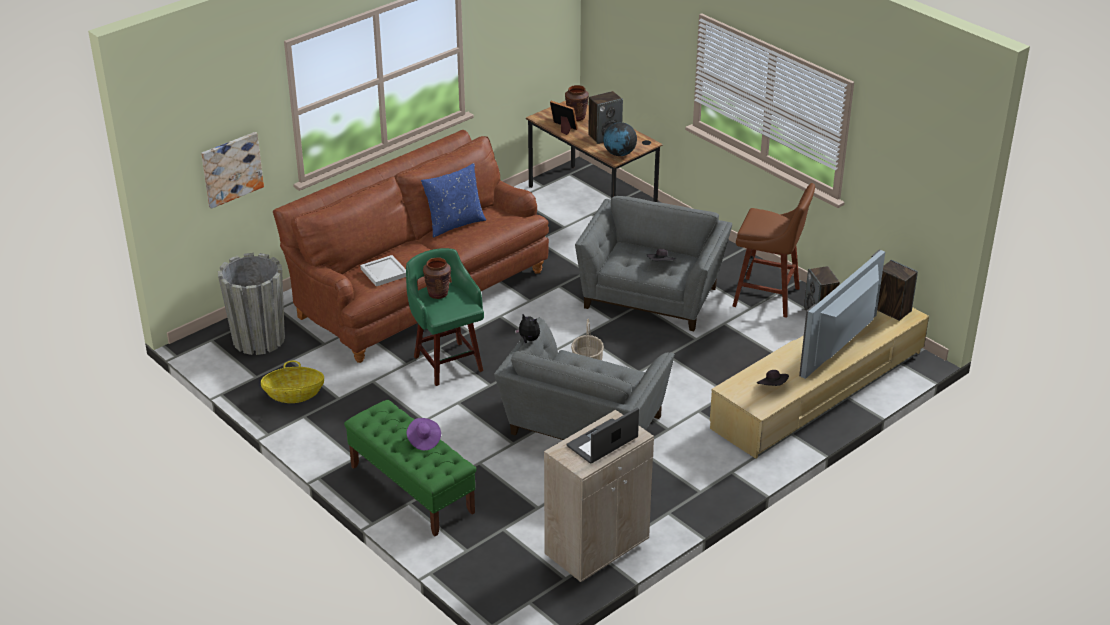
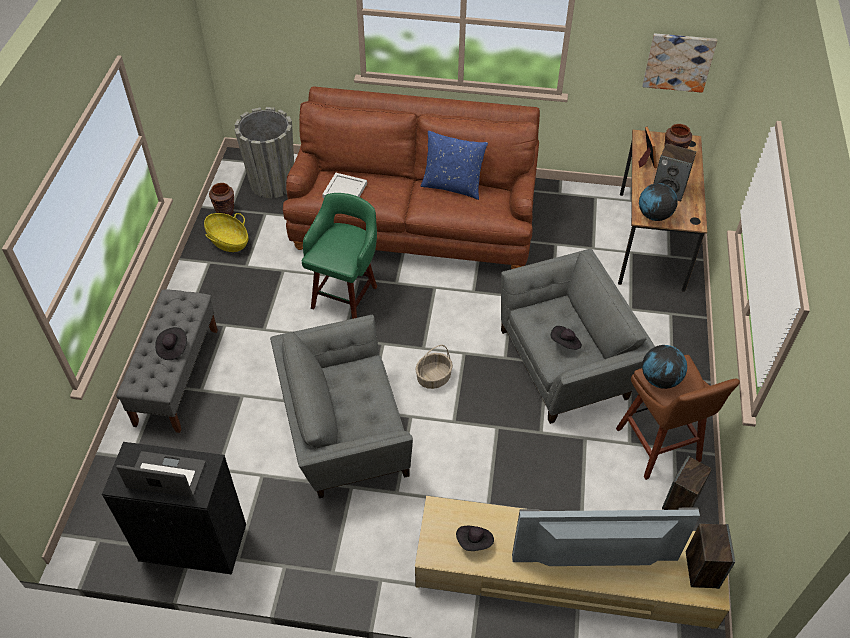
camera: 50 degrees right, 15 degrees up
(231, 169) = (288, 33): picture -> picture (678, 62)
(411, 489) = (177, 376): green bench -> grey bench
(423, 440) = (172, 348): purple hat -> black hat
(438, 293) = (342, 236): brown vase -> brown vase (225, 212)
(528, 340) = (334, 328): plush toy -> none
(596, 552) = (193, 546): beige cabinet -> black cabinet
(758, 226) = (660, 379): none -> globe

